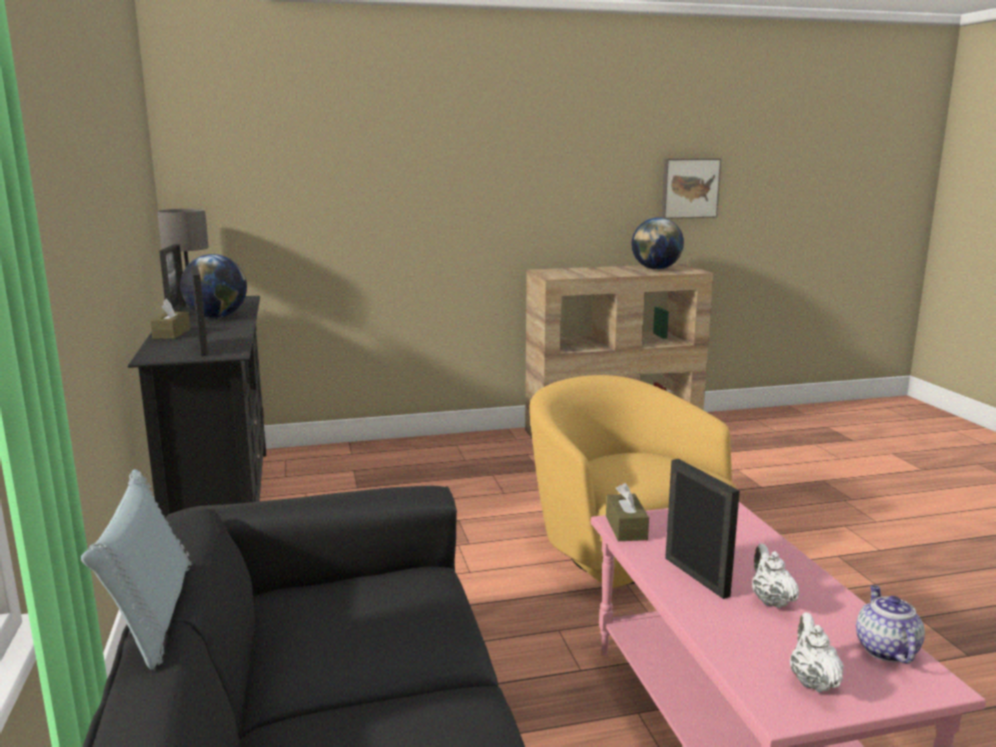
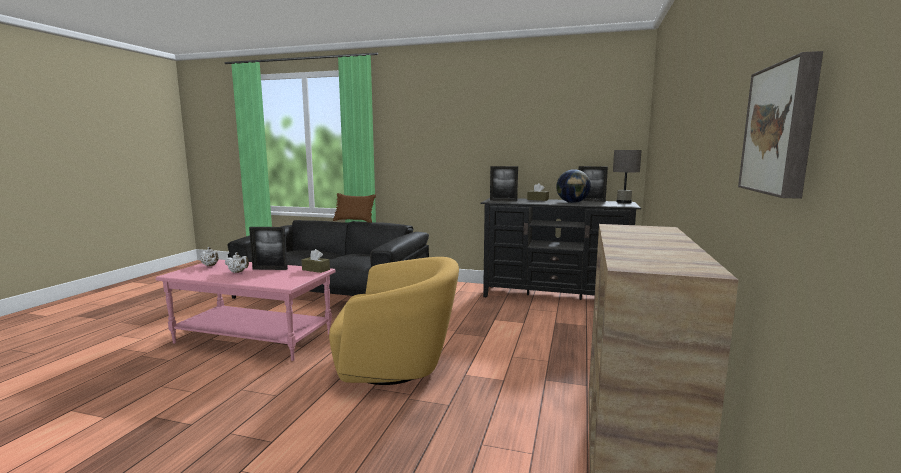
camera: 120 degrees right, 5 degrees down
(151, 614) = (354, 221): blue pillow -> brown pillow
(656, 269) = (661, 256): globe -> none
(885, 649) = (191, 275): teapot -> none

